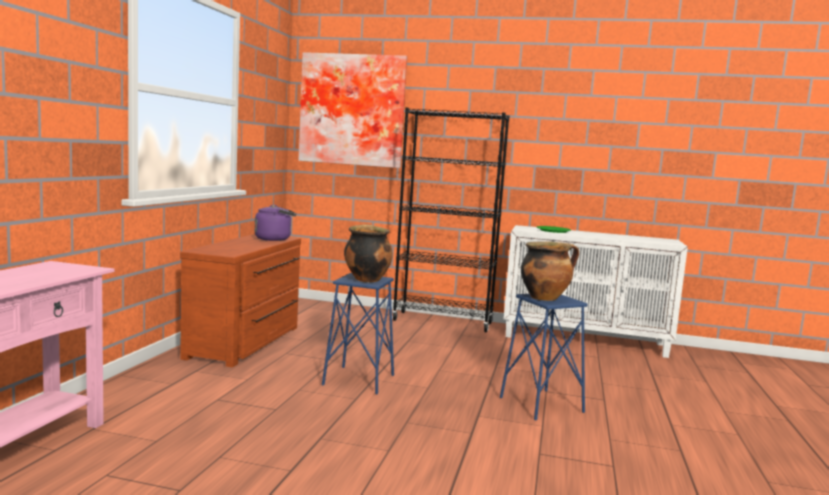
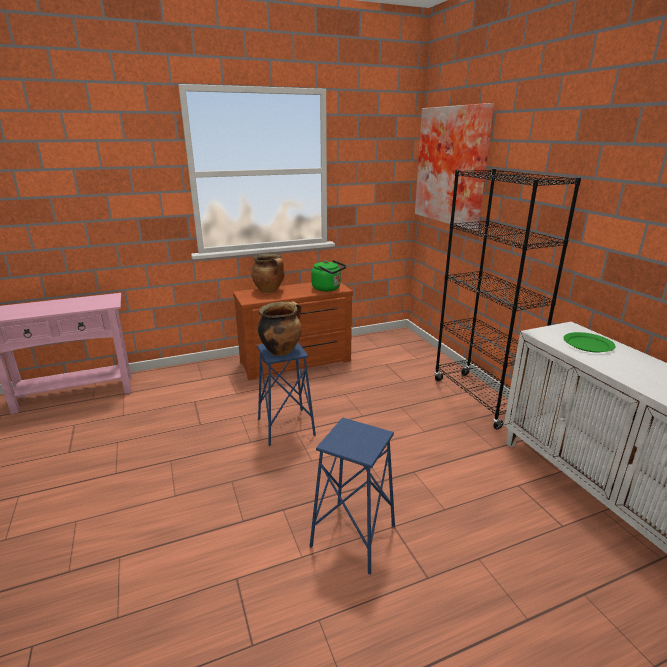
camera: 55 degrees right, 15 degrees up
(275, 239) = (328, 288): purple kettle -> green kettle
(545, 298) = (350, 435): cooking pot -> cooking pot (269, 290)

